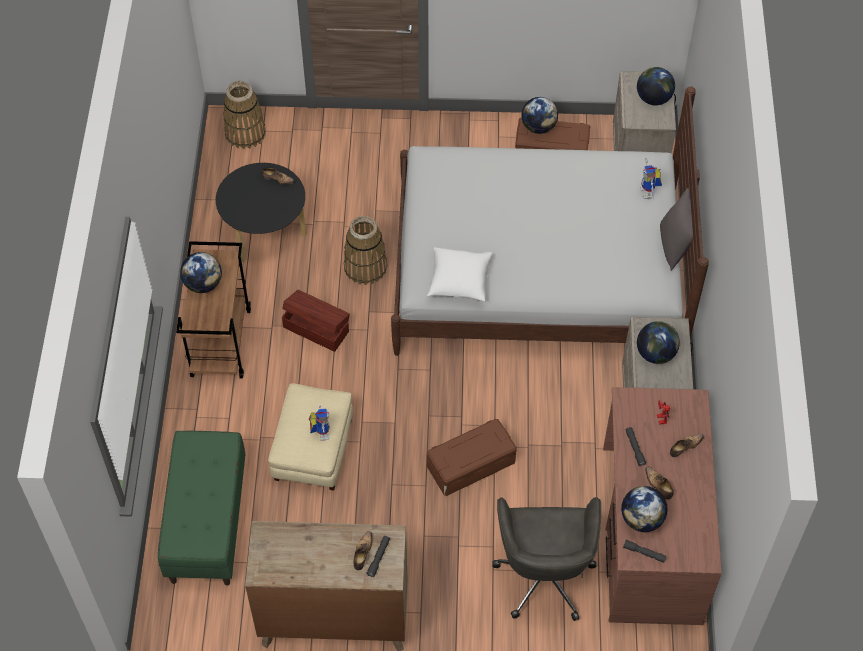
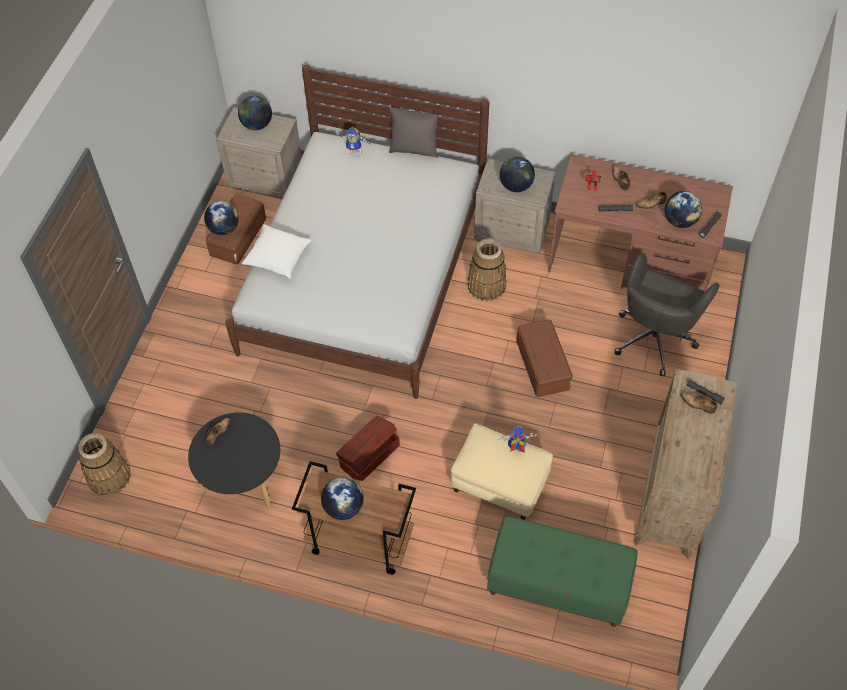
camera: 75 degrees left, 0 degrees up
(365, 267) = (313, 403): basket -> basket (486, 285)
(459, 281) = (404, 300): white pillow -> white pillow (277, 258)
(544, 575) = (654, 337): grey office chair -> grey office chair turned 105 degrees clockwise

